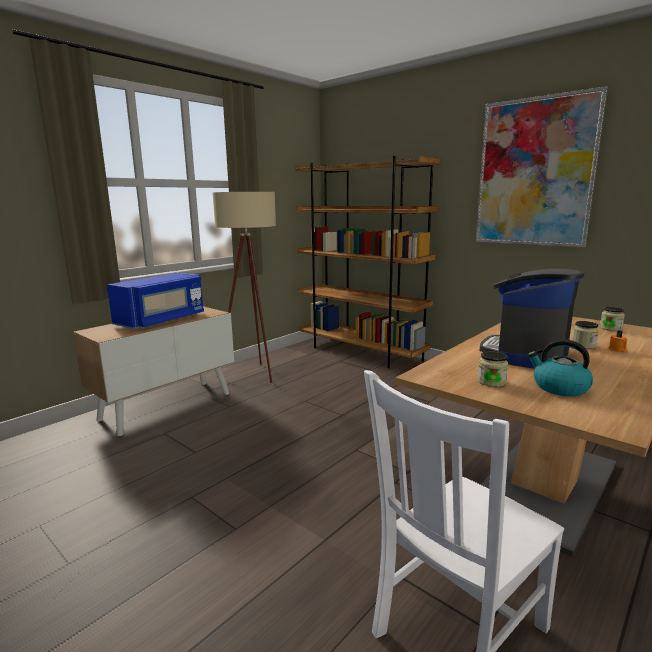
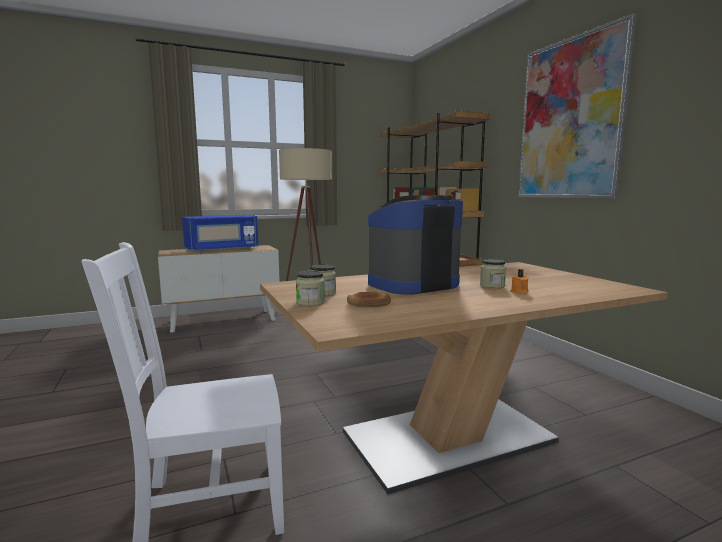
camera: 25 degrees right, 5 degrees down
(559, 387) = (369, 303): kettle -> bread
(610, 328) = (570, 280): jar -> jar (310, 302)

